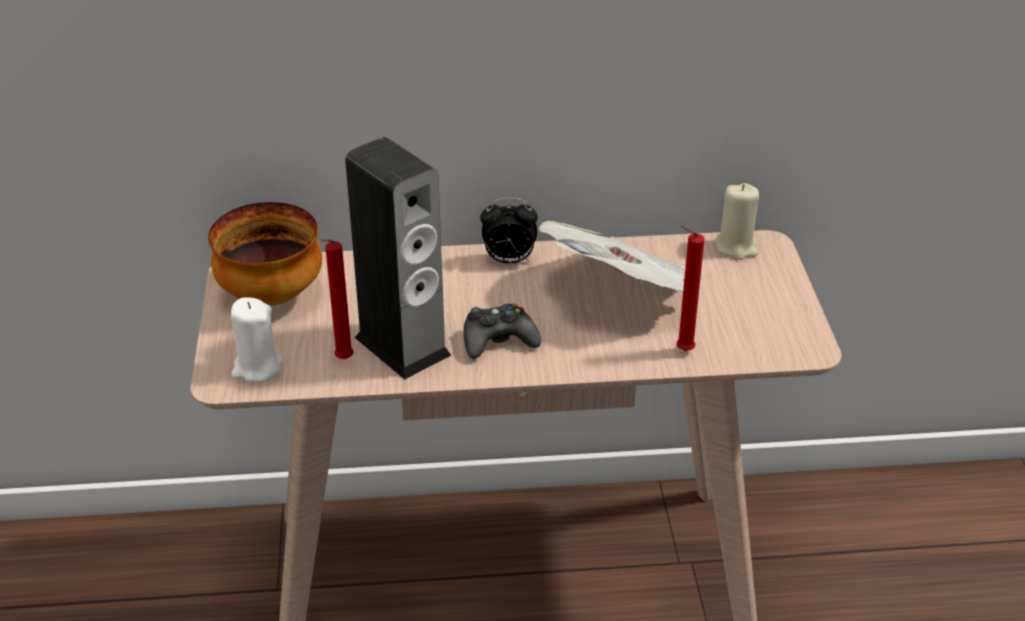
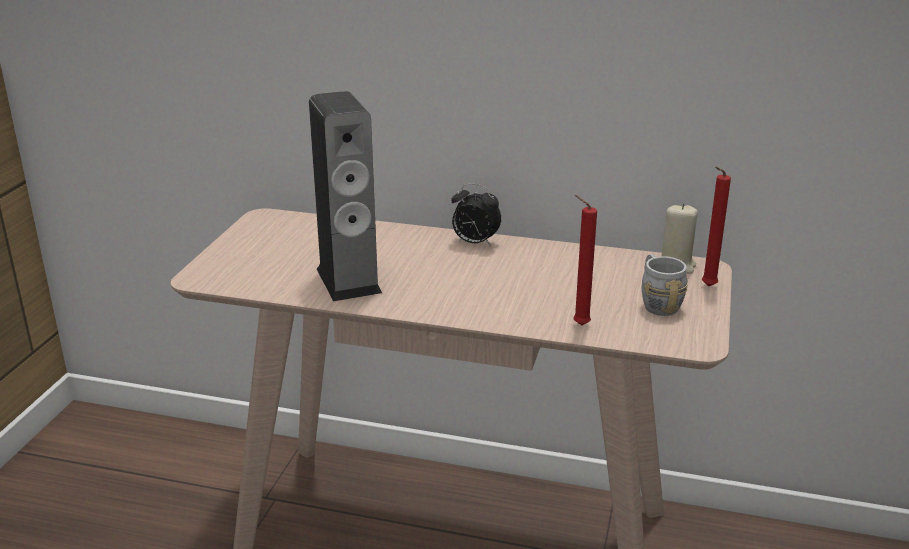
camera: 20 degrees right, 10 degrees down
(257, 368) = (229, 274): white candle -> none
(271, 294) = (276, 234): bowl -> none
(342, 360) = (295, 281): red candle -> red candle (706, 287)
(498, 340) = (427, 290): black game controller -> none
(623, 292) = (555, 278): newspaper -> none
(743, 303) = (657, 302): none -> grey mug

